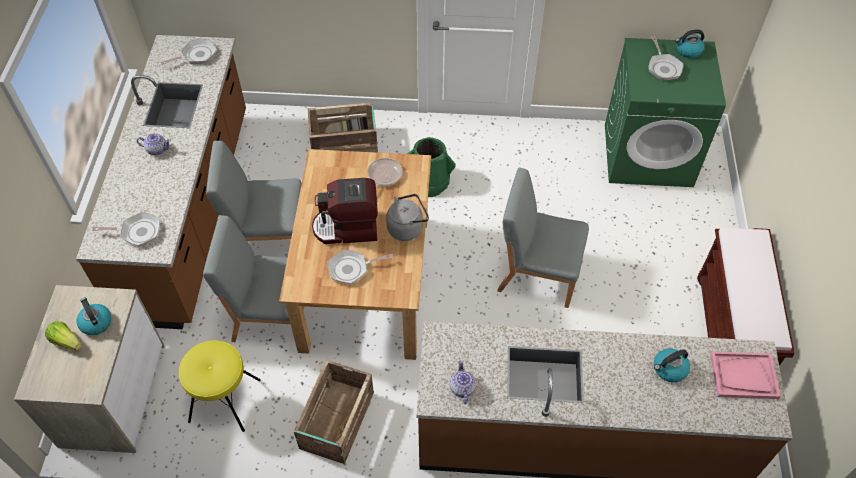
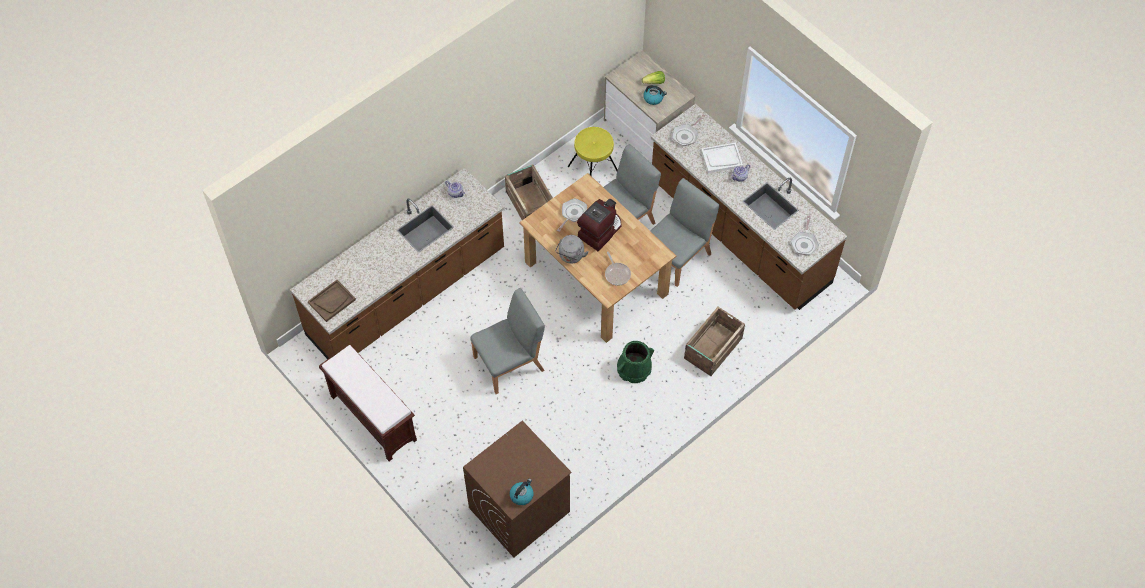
camera: 135 degrees right, 5 degrees up
(144, 180) = (721, 158): none -> white tray
(648, 155) = (519, 510): green washing machine -> brown washing machine
(663, 67) = (525, 465): frying pan -> none
(669, 369) = (369, 276): kettle -> none
(743, 376) = (332, 301): pink tray -> brown tray

